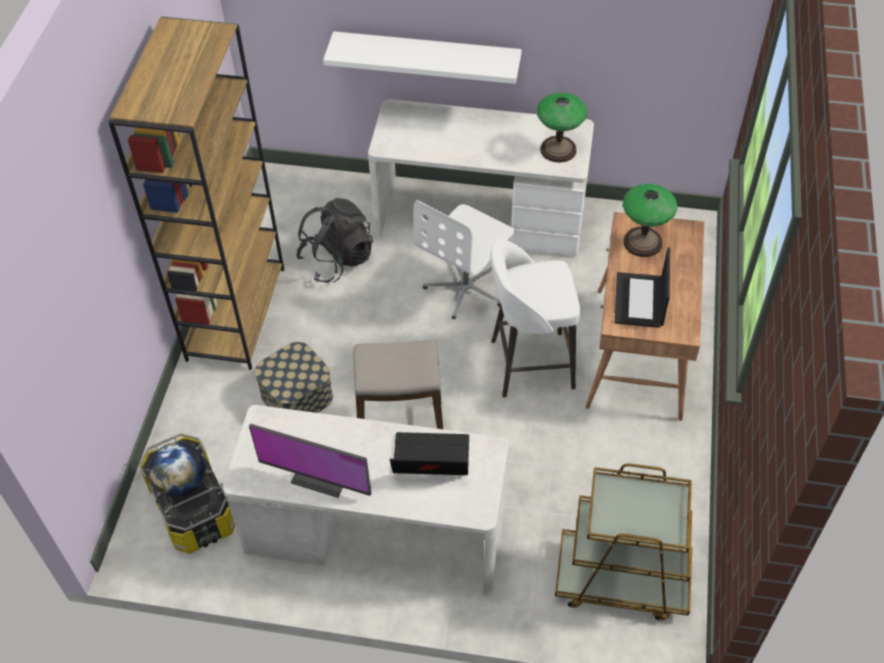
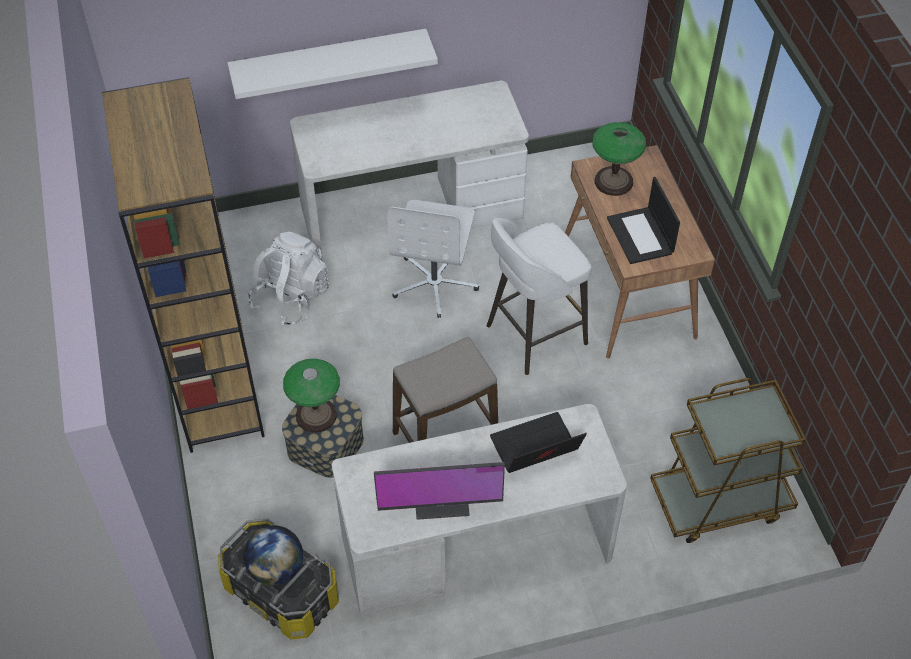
camera: 25 degrees left, 0 degrees up
(337, 259) = (291, 298): black backpack -> white backpack
(558, 149) = (488, 117): table lamp -> table lamp (316, 415)

